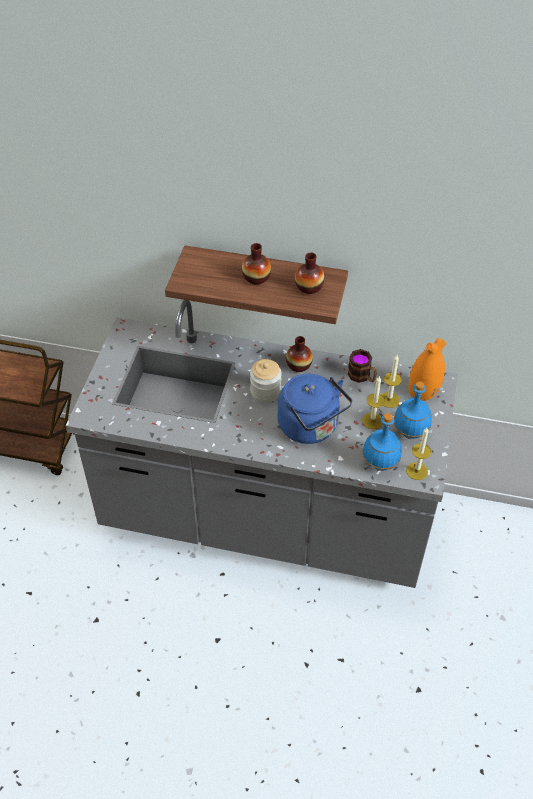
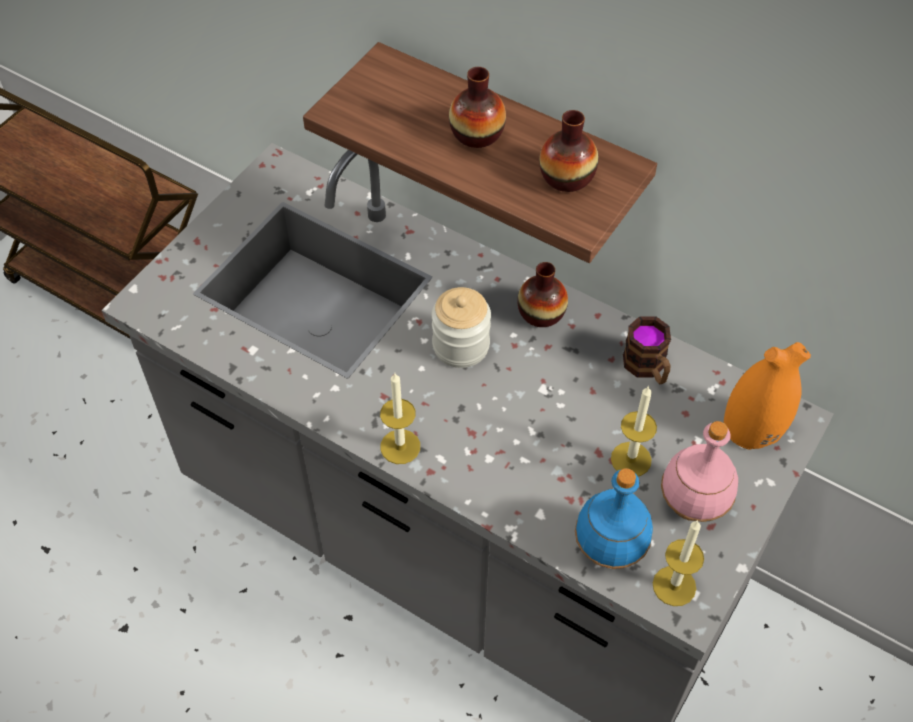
camera: 20 degrees right, 5 degrees up
(311, 427) = (512, 438): blue kettle -> none
(389, 399) = (680, 427): candle -> candle (400, 446)
(410, 433) = (693, 505): blue bottle -> pink bottle

